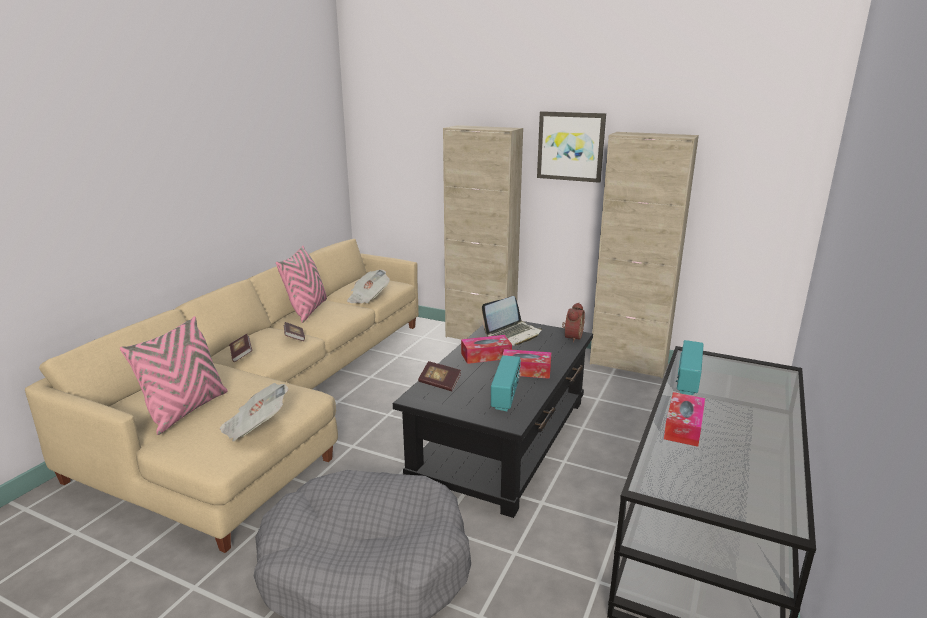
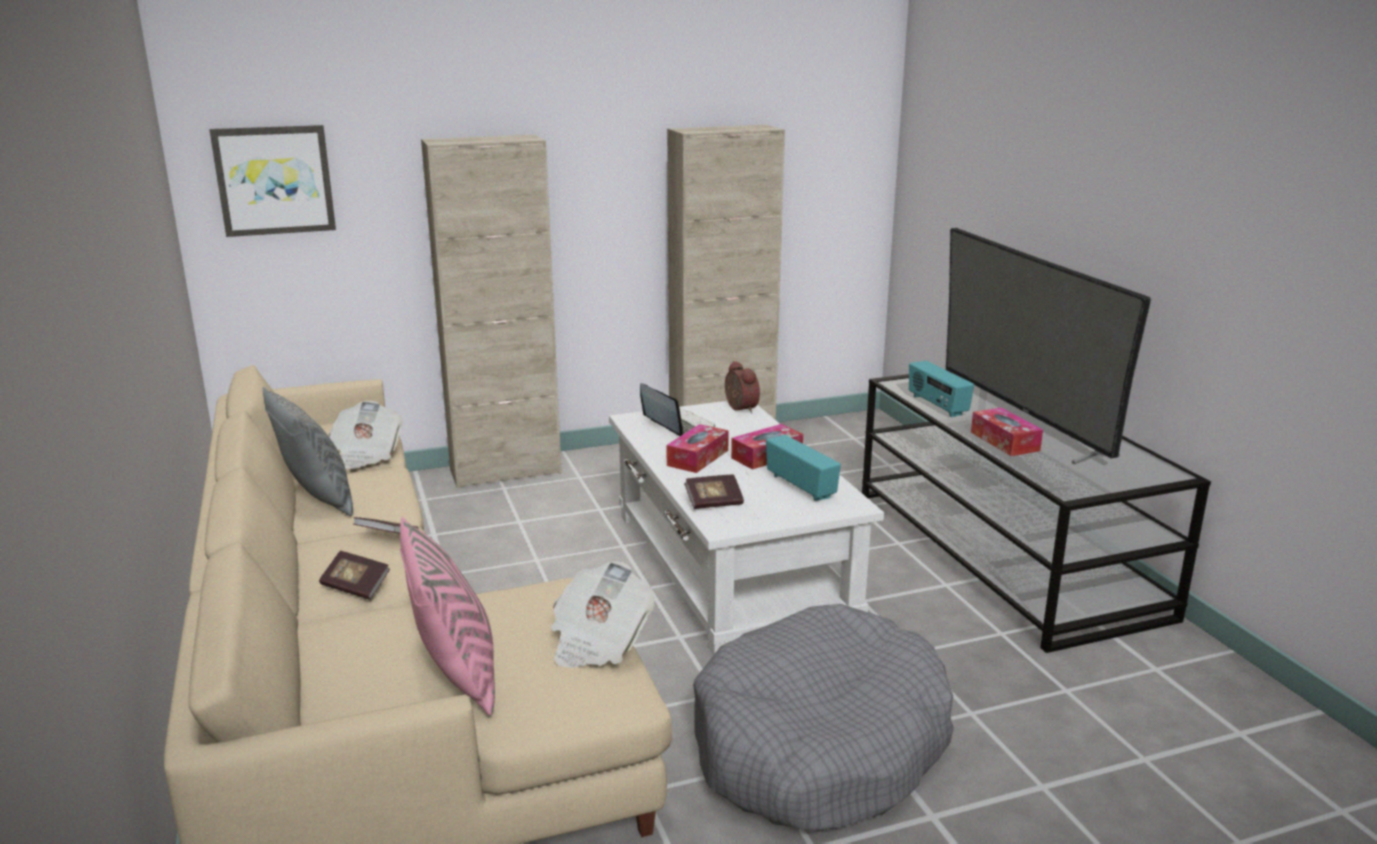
camera: 45 degrees left, 0 degrees up
(307, 311) = (317, 499): pink pillow -> grey pillow
(503, 439) = (731, 565): black coffee table -> white coffee table
(513, 334) = (676, 426): laptop -> laptop turned 45 degrees counterclockwise
(570, 146) = (603, 155): picture -> picture (274, 180)
(740, 417) = (1022, 418): none -> television

